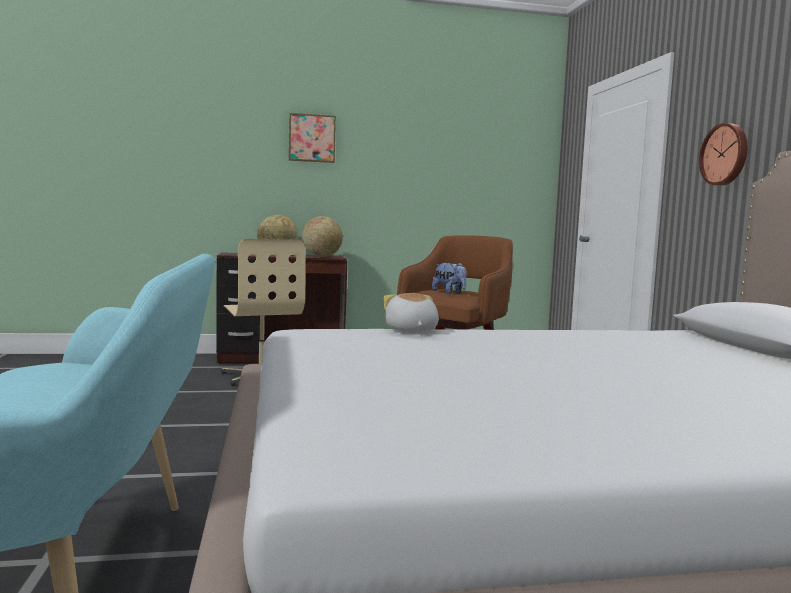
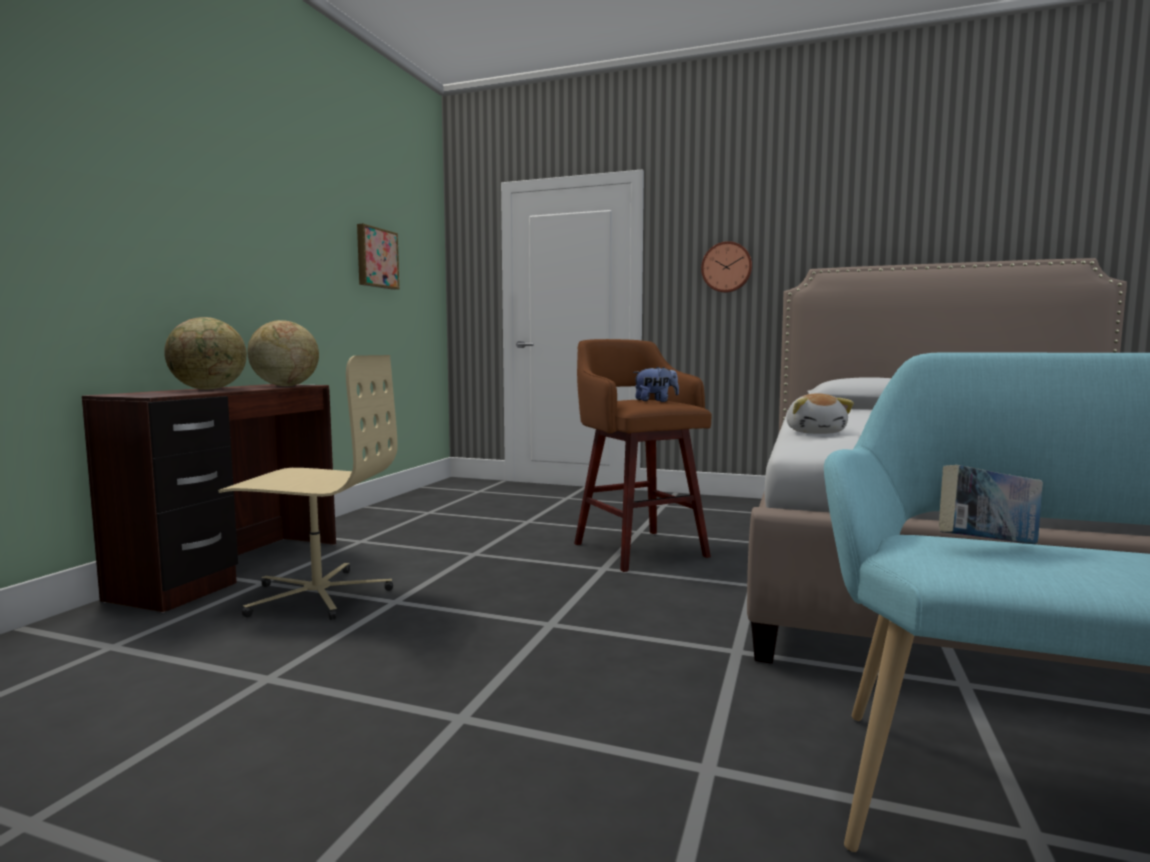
camera: 60 degrees left, 0 degrees up
(80, 376) = (987, 545): none -> book
(312, 138) = (214, 187): picture -> picture (376, 258)
(410, 331) = (816, 432): plush toy -> plush toy turned 105 degrees counterclockwise

